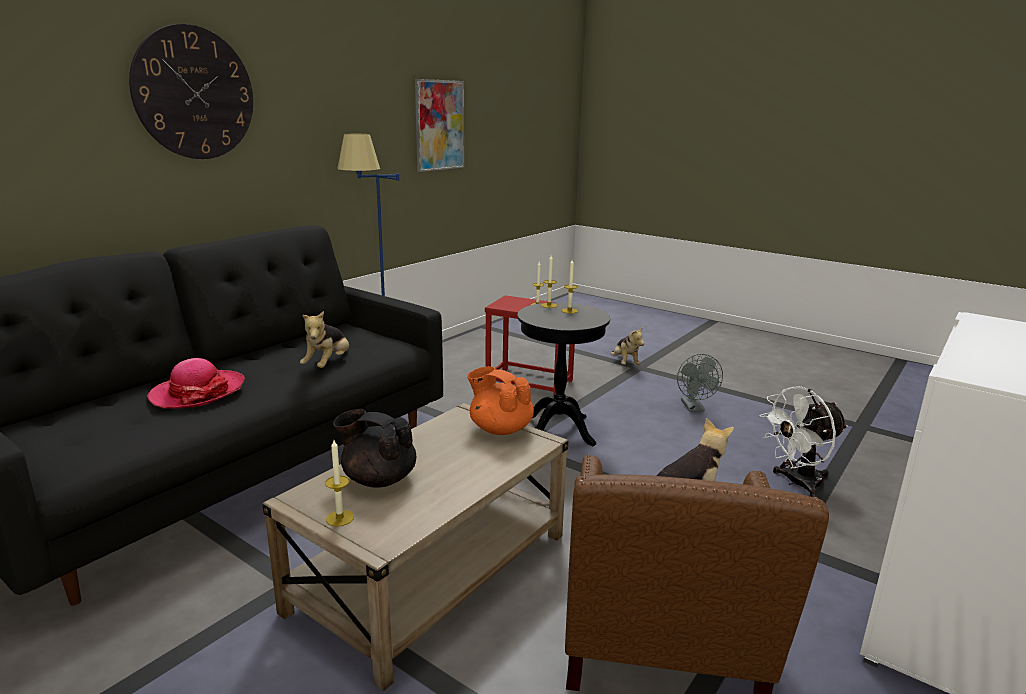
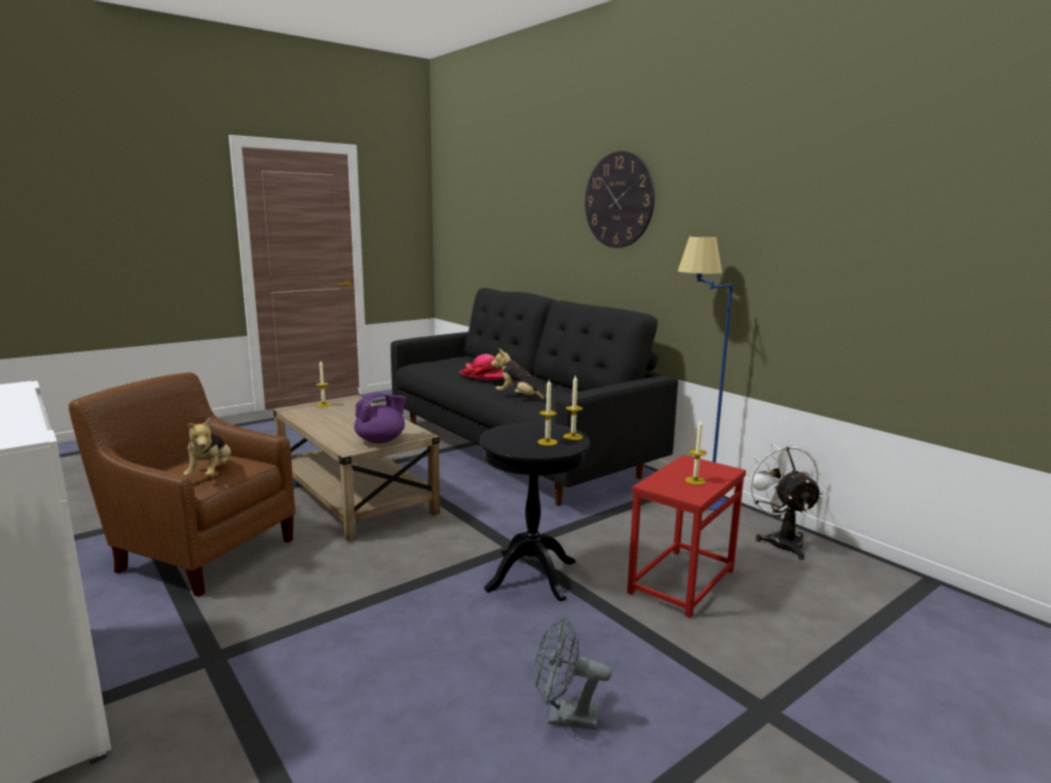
camera: 105 degrees right, 5 degrees down
(378, 479) = (352, 412): black teapot -> none
(439, 125) = (887, 238): picture -> none
(500, 429) = (381, 440): orange teapot -> purple teapot
(625, 363) = (783, 697): plush toy -> none
(796, 483) = (294, 728): white fan -> white fan (781, 540)

